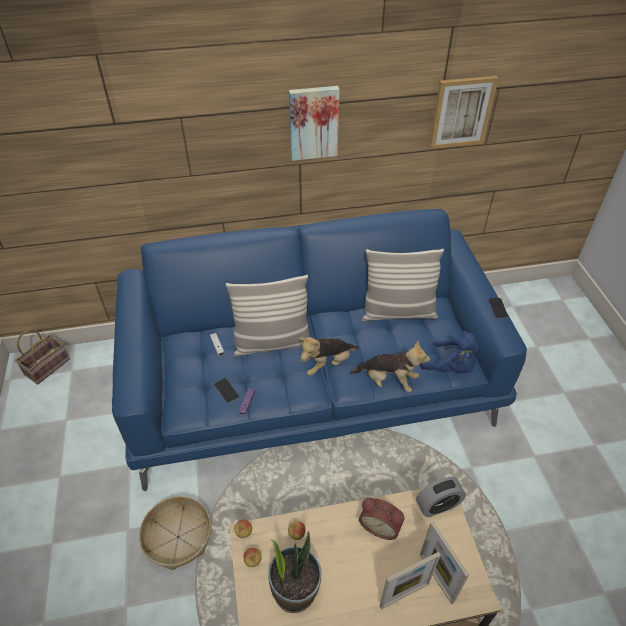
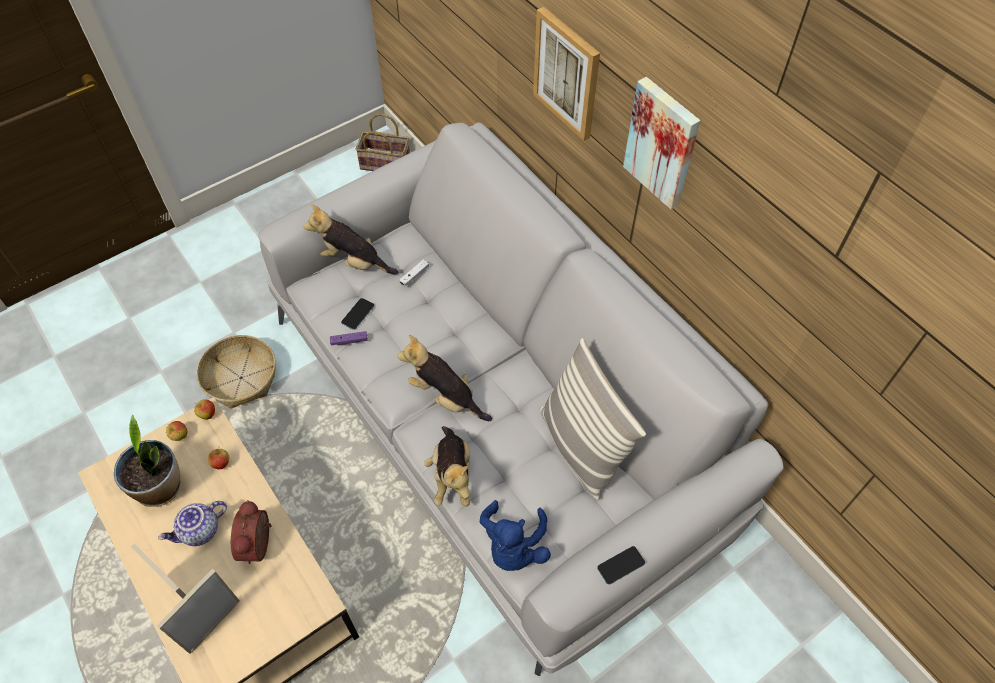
camera: 65 degrees right, 10 degrees up
(176, 379) = (353, 261): none -> plush toy
(272, 343) = (449, 327): pillow -> none
(312, 380) = (497, 417): blue sofa -> grey sofa
(351, 567) = (200, 531): none -> teapot
(438, 505) = (307, 600): alarm clock -> none
(461, 112) = (851, 310): picture -> picture (567, 74)

